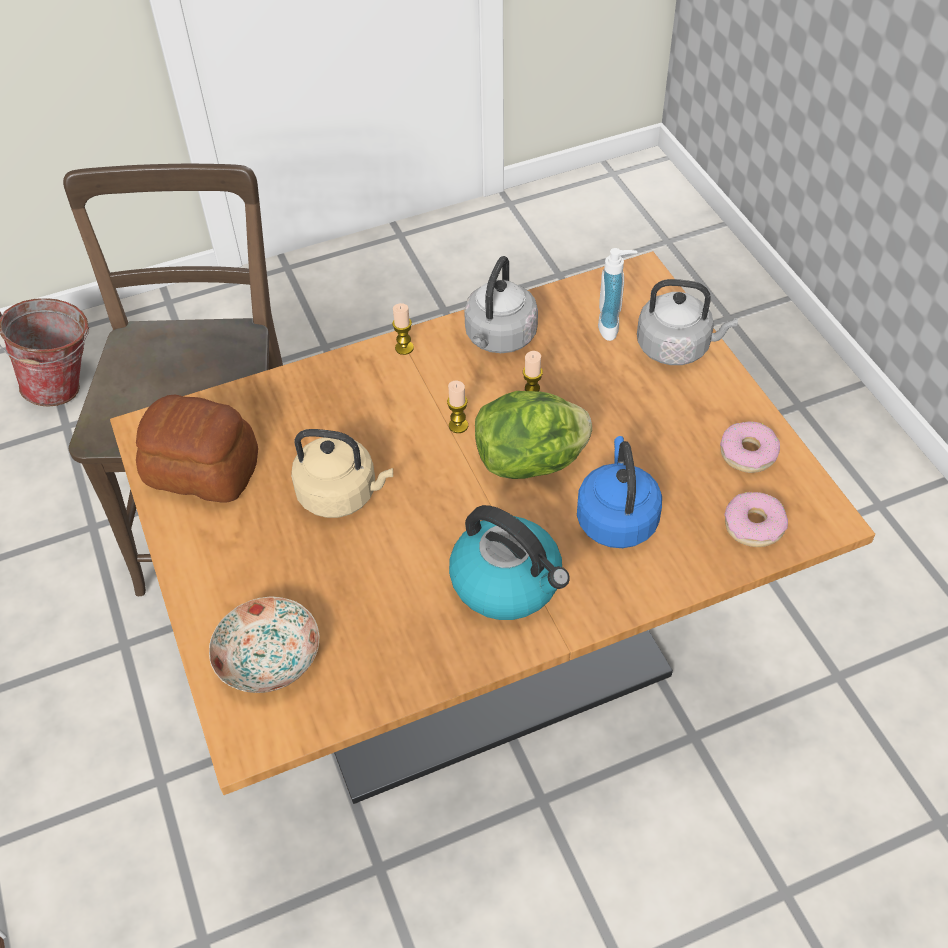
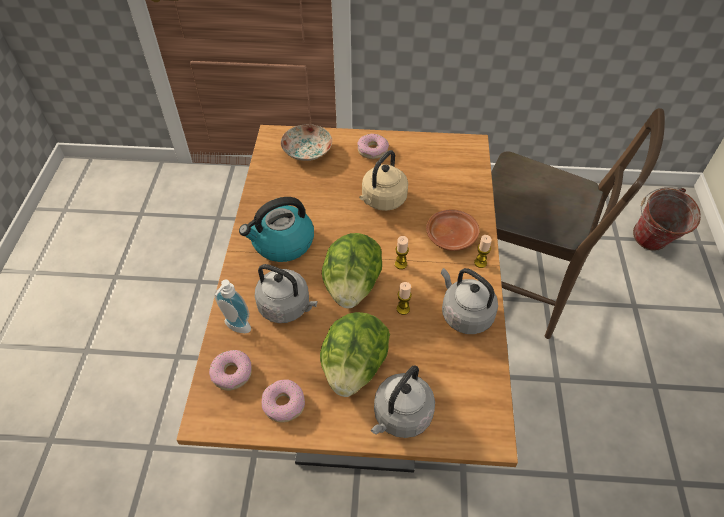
camera: 115 degrees right, 0 degrees up
(202, 469) = (432, 157): bread -> none
(221, 557) = (372, 150): none -> donut
(371, 391) = (451, 235): none -> brown plate
(613, 326) = (442, 386): soap dispenser -> soap dispenser (236, 328)
(616, 518) = (287, 307): blue kettle -> grey kettle
(650, 409) = (354, 367): none -> lettuce

